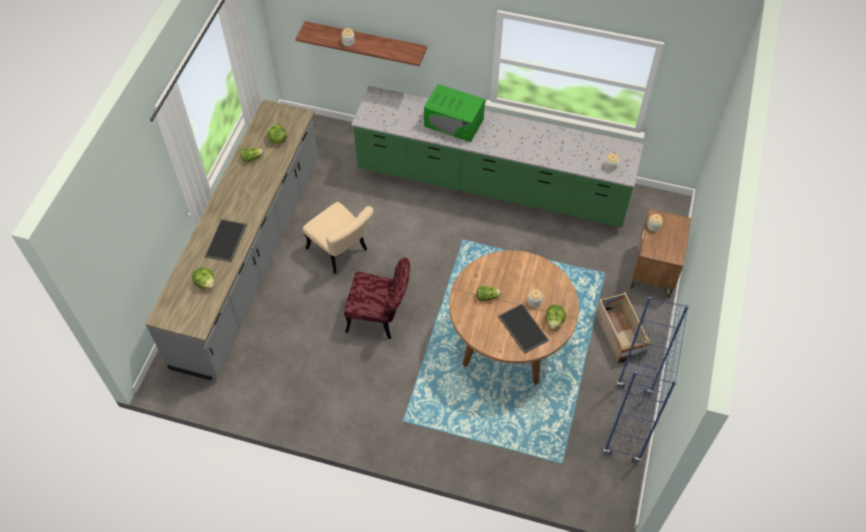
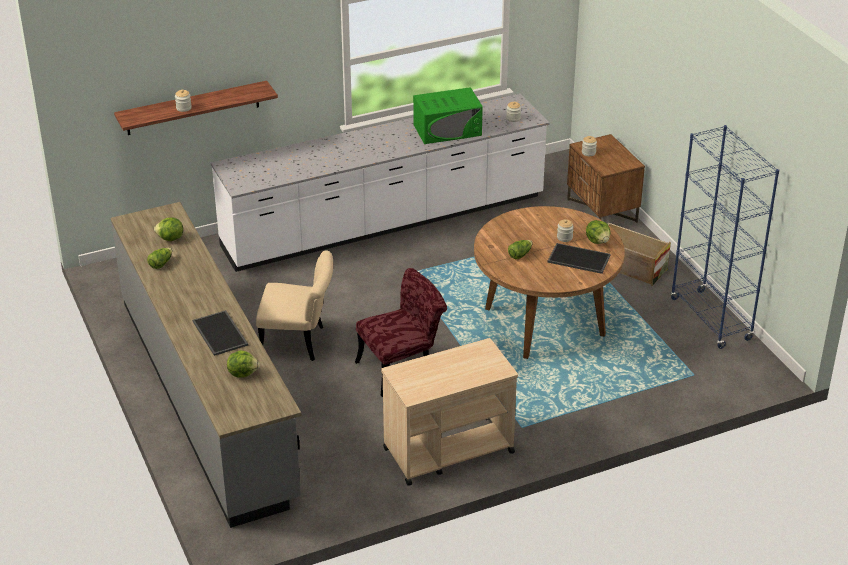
camera: 40 degrees left, 20 degrees down
(340, 404) = (447, 450): none -> beige cart
(454, 122) = (333, 151): green microwave -> green microwave (447, 130)
(492, 185) = (385, 223): green counter -> white counter

